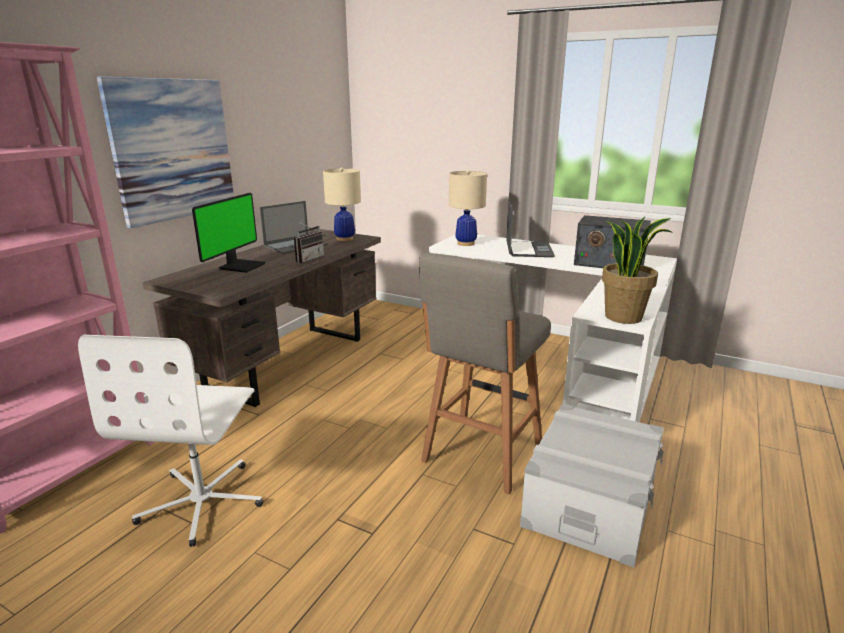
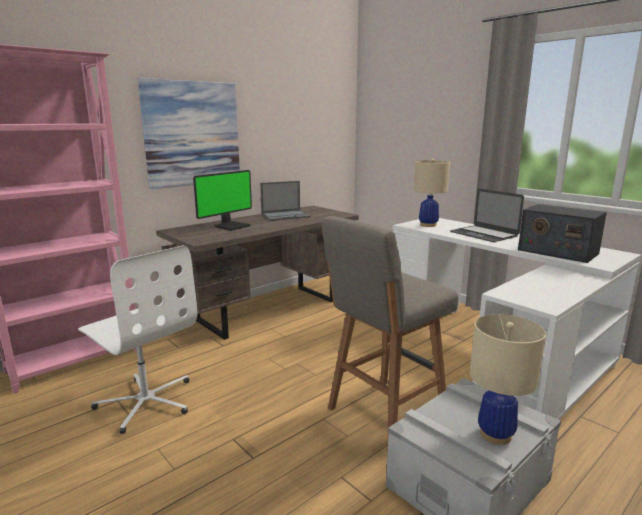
camera: 20 degrees right, 5 degrees down
(203, 501) = (146, 401): white office chair -> white office chair turned 75 degrees counterclockwise
(307, 259) = (285, 225): radio -> none
(345, 239) = (328, 214): beige table lamp -> beige table lamp (495, 434)
(528, 249) = (483, 234): laptop -> laptop turned 120 degrees clockwise
(623, 317) = (537, 300): potted plant -> none

